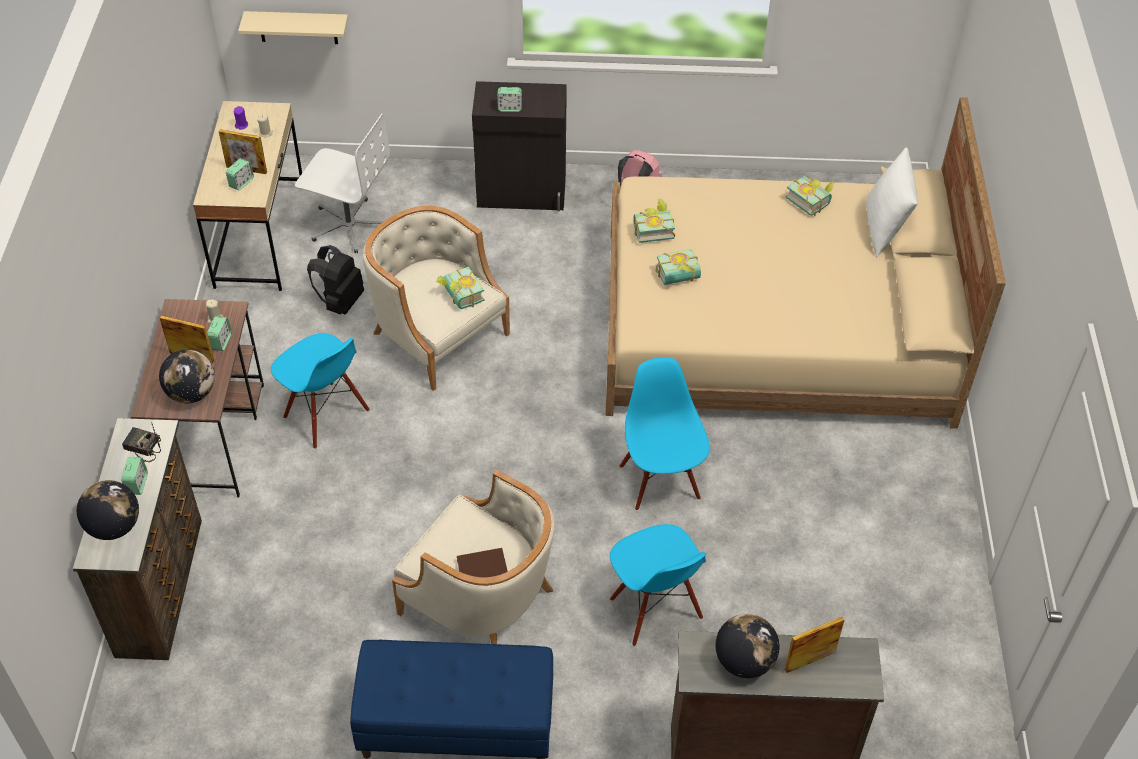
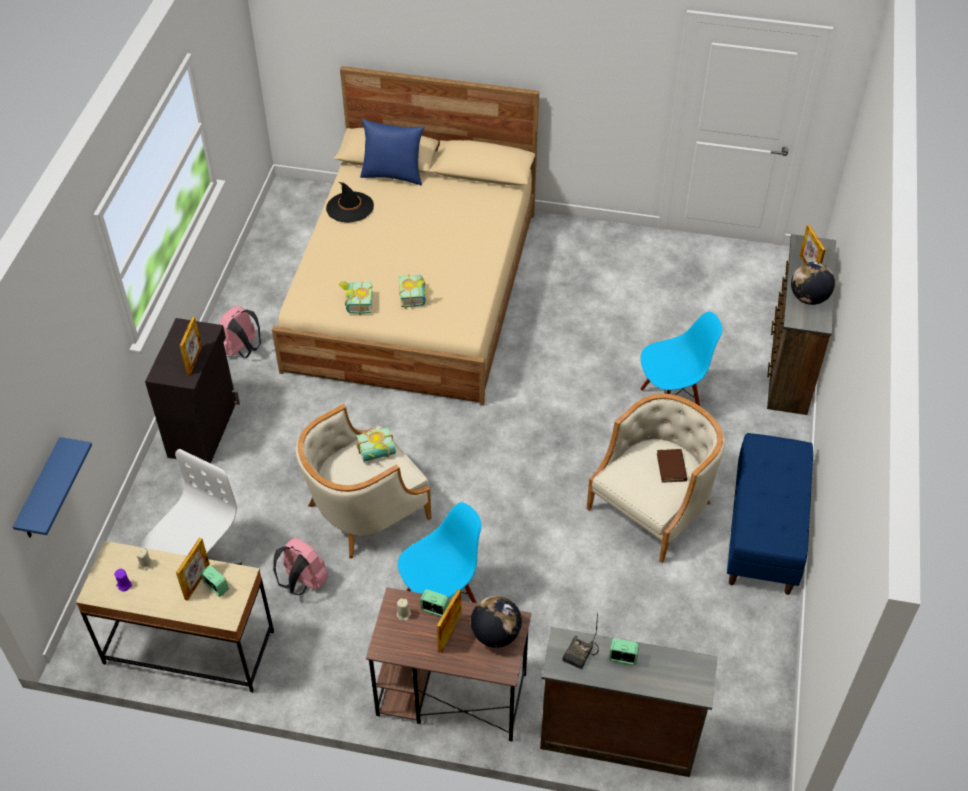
camera: 80 degrees left, 0 degrees up
(114, 526) = (669, 675): globe -> none
(298, 27) = (41, 492): beige shelf -> blue shelf
(340, 301) = (302, 582): black backpack -> pink backpack
(509, 108) = (194, 360): alarm clock -> picture frame
(660, 481) = (555, 381): blue chair -> none
(810, 200) = (350, 207): book -> black hat
(884, 229) = (393, 175): white pillow -> blue pillow

